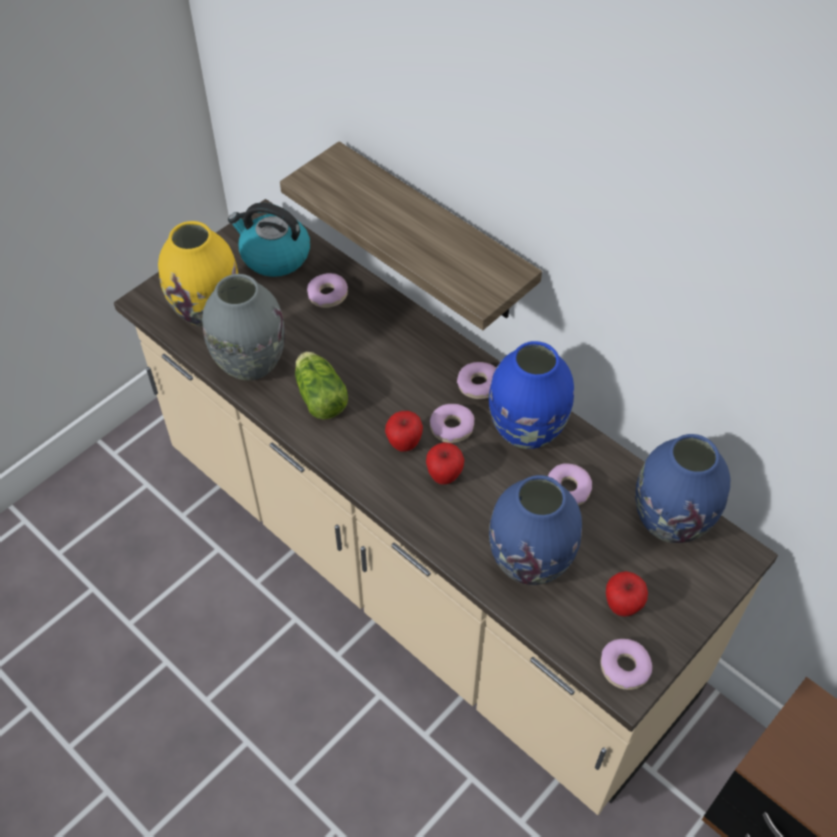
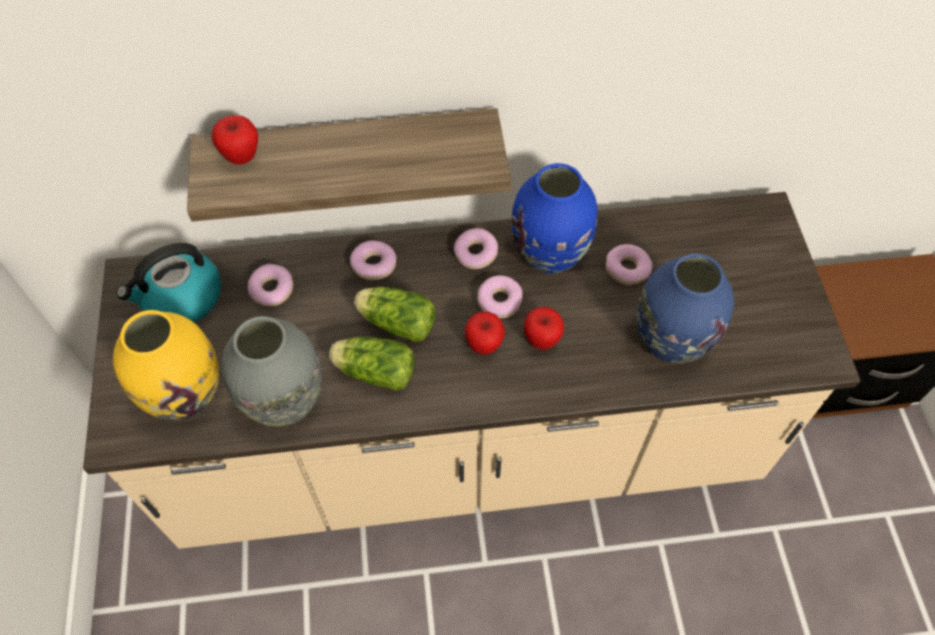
camera: 50 degrees left, 5 degrees up
(371, 379) = (395, 322): none -> lettuce
(622, 605) = (756, 311): apple -> apple (241, 157)
(624, 667) = (809, 349): donut -> donut (374, 264)
(671, 520) = (708, 228): blue vase -> none

